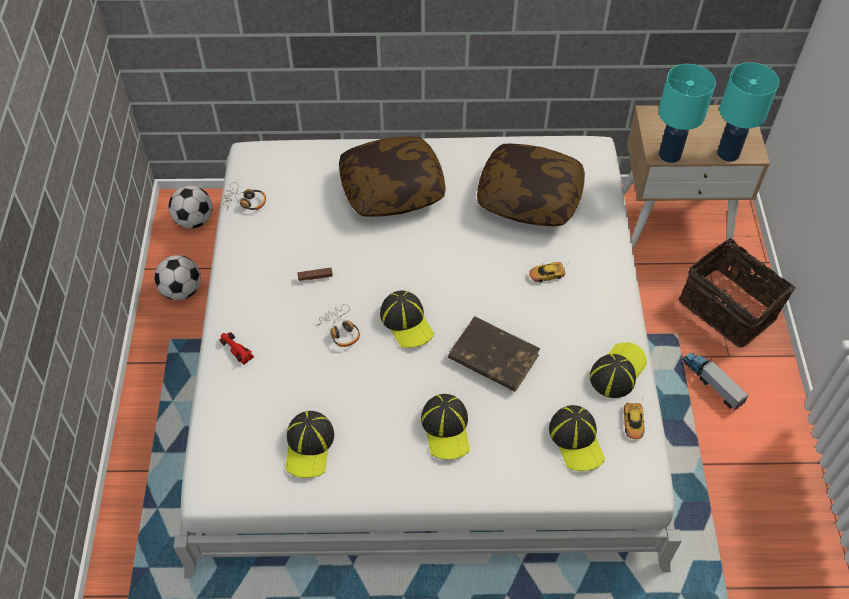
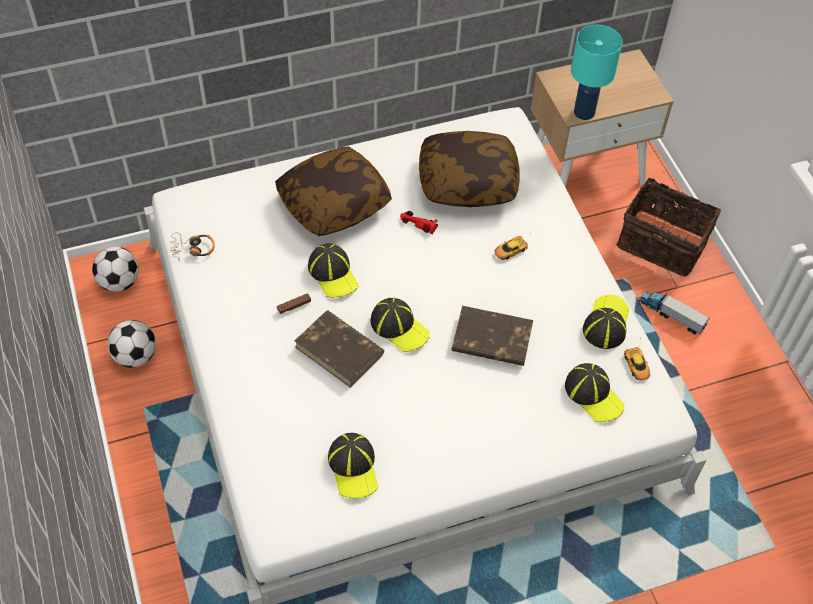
camera: 20 degrees left, 0 degrees up
(235, 348) = (244, 395): red toy car -> red toy car (418, 223)
(341, 330) = (340, 351): headphones -> brown book
(446, 429) = (474, 416): cap -> cap (333, 274)
(729, 153) = (635, 99): turquoise table lamp -> none

